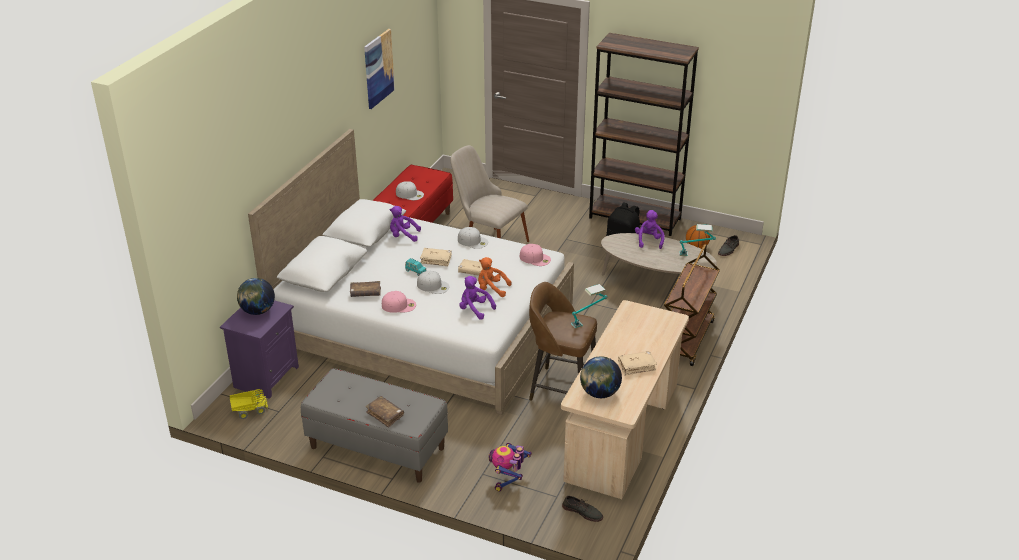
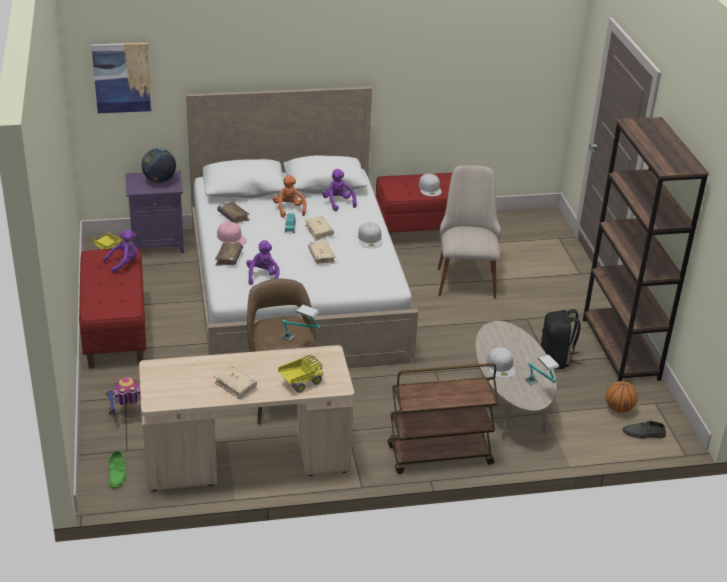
camera: 55 degrees right, 0 degrees up
(377, 448) = (115, 330): grey bench -> red bench
(378, 68) = (445, 48): picture -> picture (122, 77)
(385, 414) = (97, 294): brown book -> brown book (229, 258)
(433, 286) = (278, 244): white cap -> white cap (501, 366)
(491, 289) = (303, 275): orange plush toy -> orange plush toy (289, 209)
(535, 258) = (380, 281): pink cap -> none
(582, 512) = (117, 473): grey shoe -> green shoe
(599, 393) = (174, 377): globe -> none
(649, 241) = (528, 351): purple plush toy -> purple plush toy (124, 263)
(656, 334) = (300, 382): none -> toy truck

